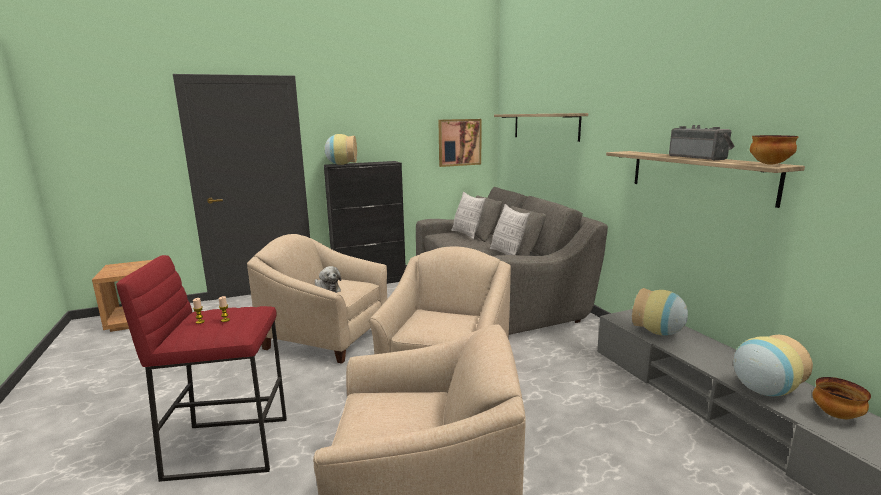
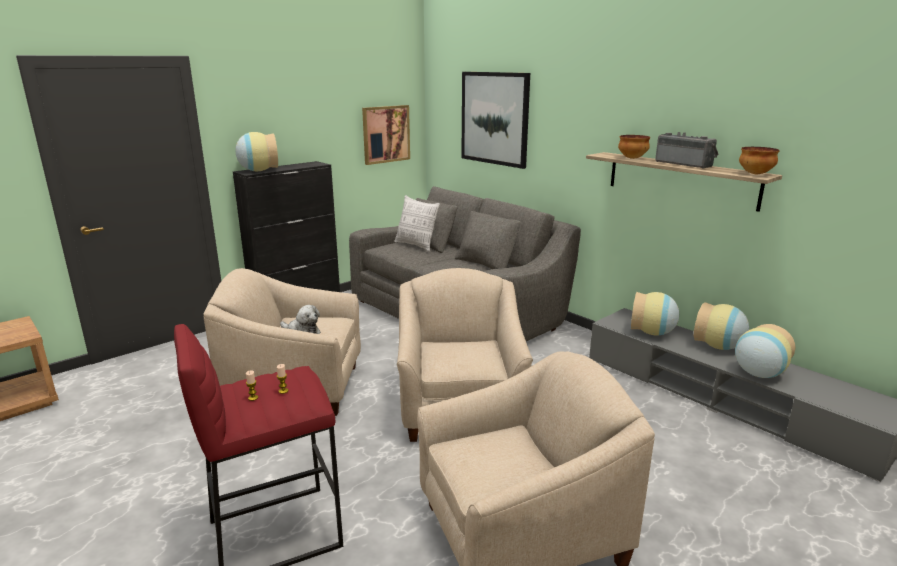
camera: 20 degrees left, 5 degrees up
(507, 254) = (479, 266): pillow -> none
(545, 126) = (494, 118): shelf -> picture
(729, 356) = (719, 347): none -> vase
(835, 415) = (815, 385): bowl -> bowl (632, 158)

